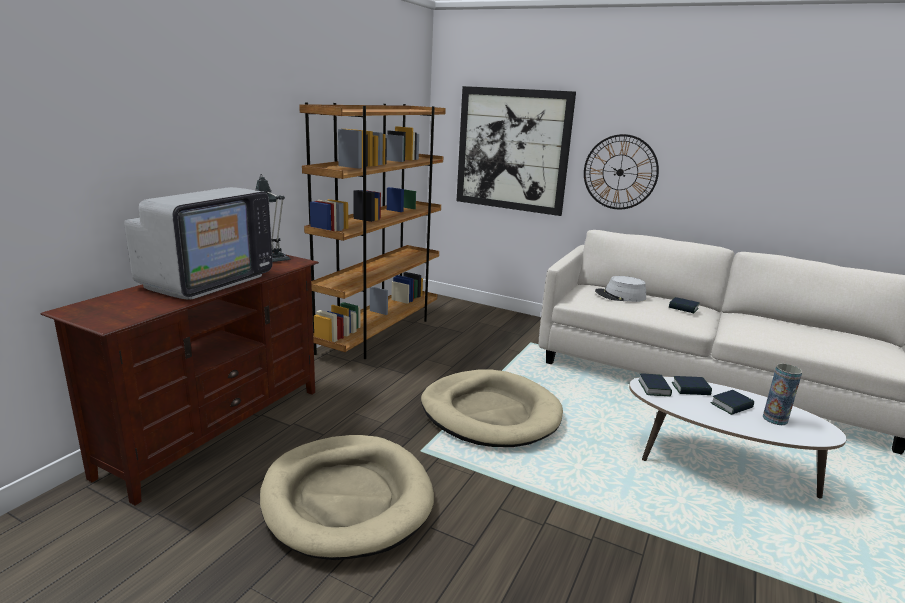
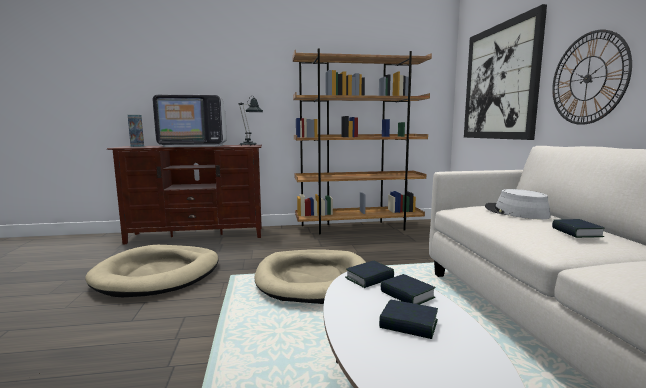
camera: 55 degrees right, 10 degrees down
(775, 419) = (428, 363): vase -> vase (137, 146)

